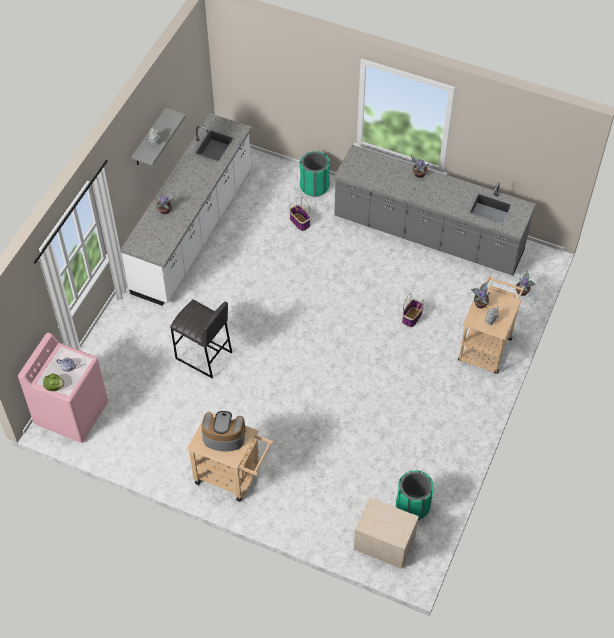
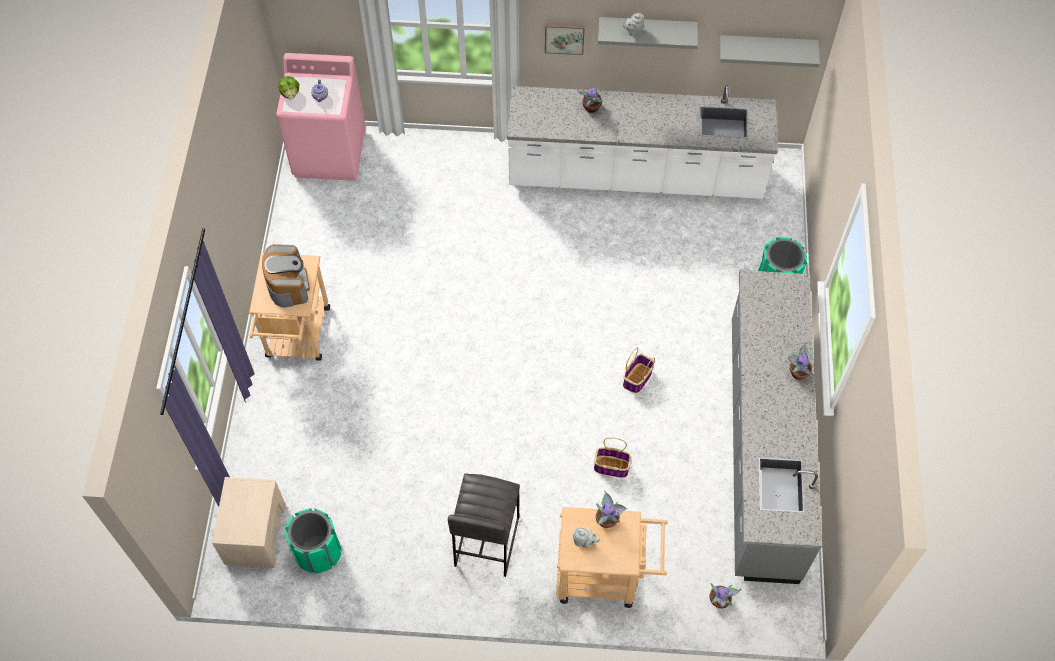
camera: 70 degrees right, 5 degrees up
(122, 189) = (564, 37): none -> picture
(191, 88) = (767, 46): none -> grey shelf
(204, 356) = (455, 251): grey stool -> grey stool (486, 541)
(300, 222) = (707, 286): basket -> basket (637, 379)

